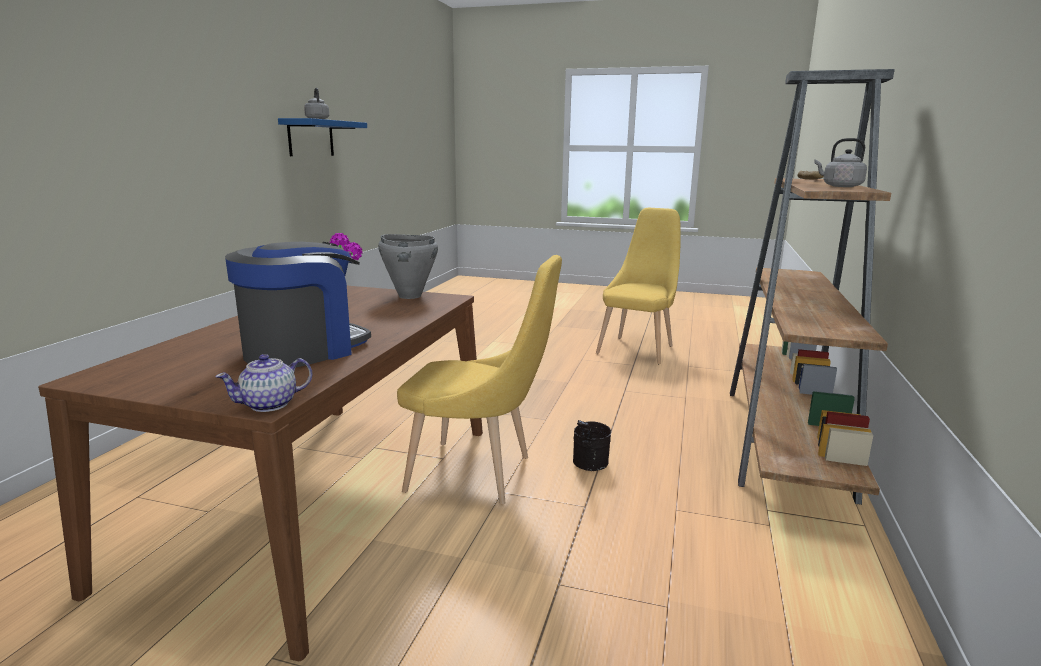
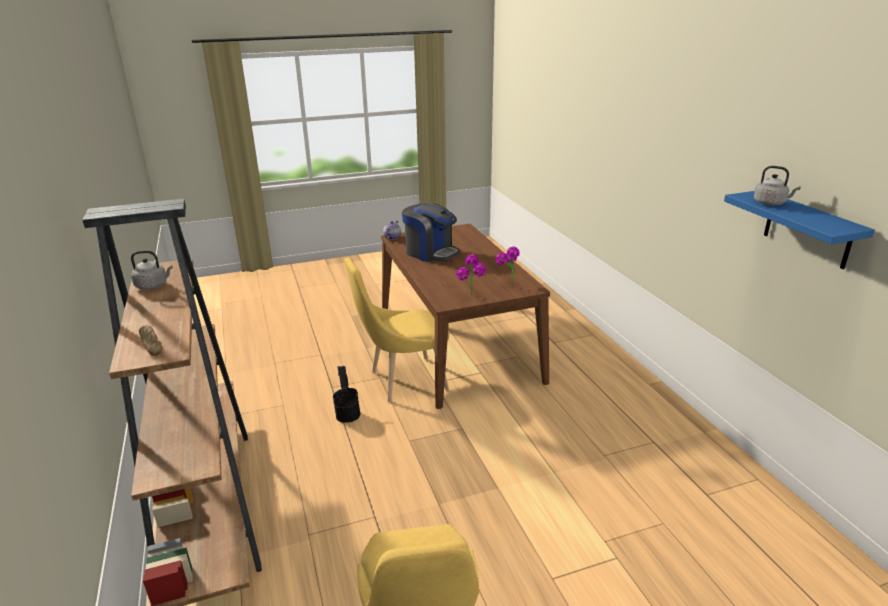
camera: 145 degrees right, 10 degrees up
(303, 350) = (431, 252): coffee machine -> coffee machine turned 60 degrees counterclockwise
(409, 296) = (471, 297): grey cooking pot -> potted plant

